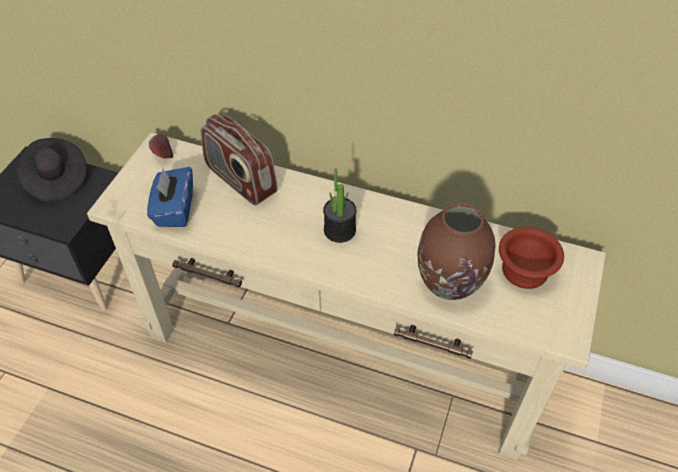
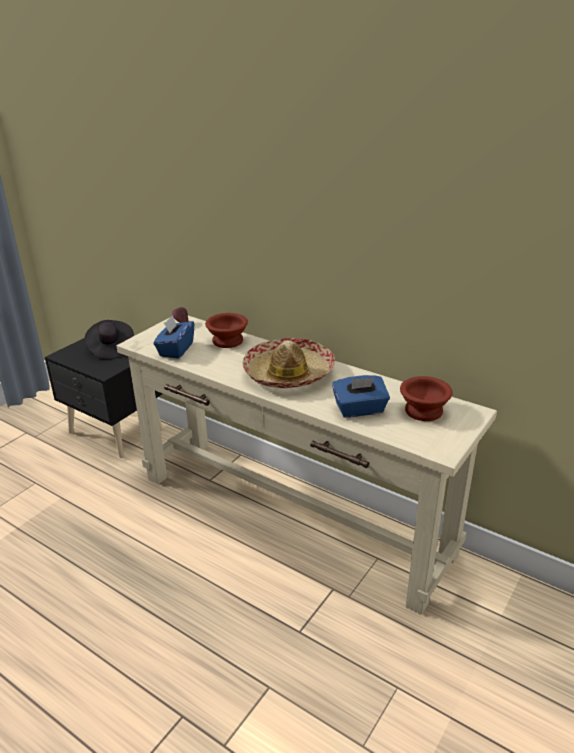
camera: 15 degrees right, 20 degrees down
(240, 180) = (229, 341): radio -> brown bowl
(339, 230) = (288, 373): potted plant -> hat
(449, 283) = (360, 410): brown vase -> blue tissue box

